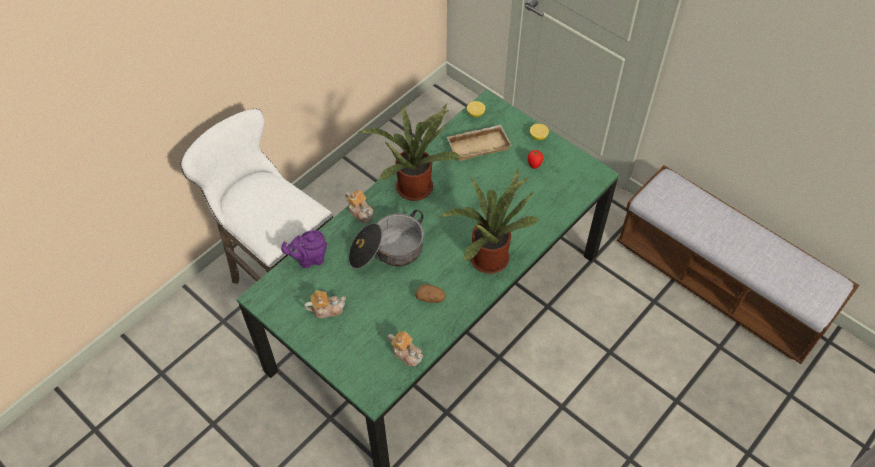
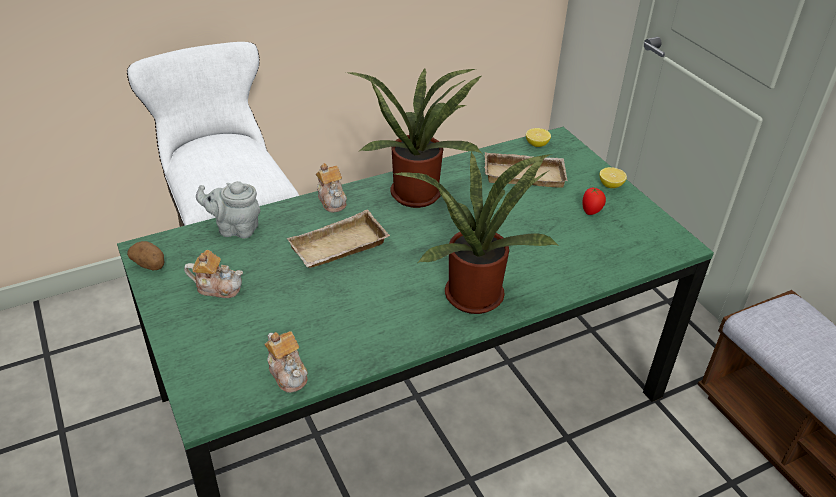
camera: 20 degrees right, 15 degrees down
(309, 259) = (235, 229): purple teapot -> grey teapot
(387, 251) = (338, 248): cooking pot -> beige tray
(431, 298) = (364, 317): potato -> potato (150, 265)

